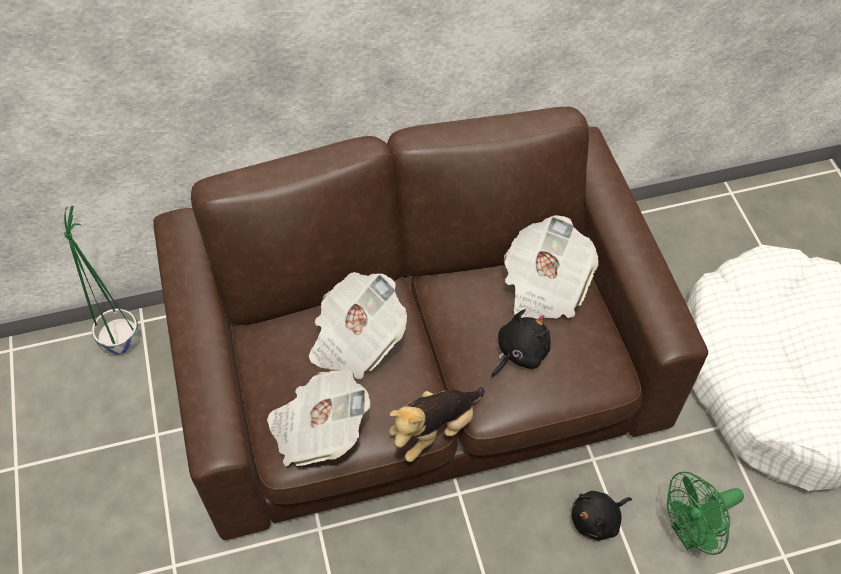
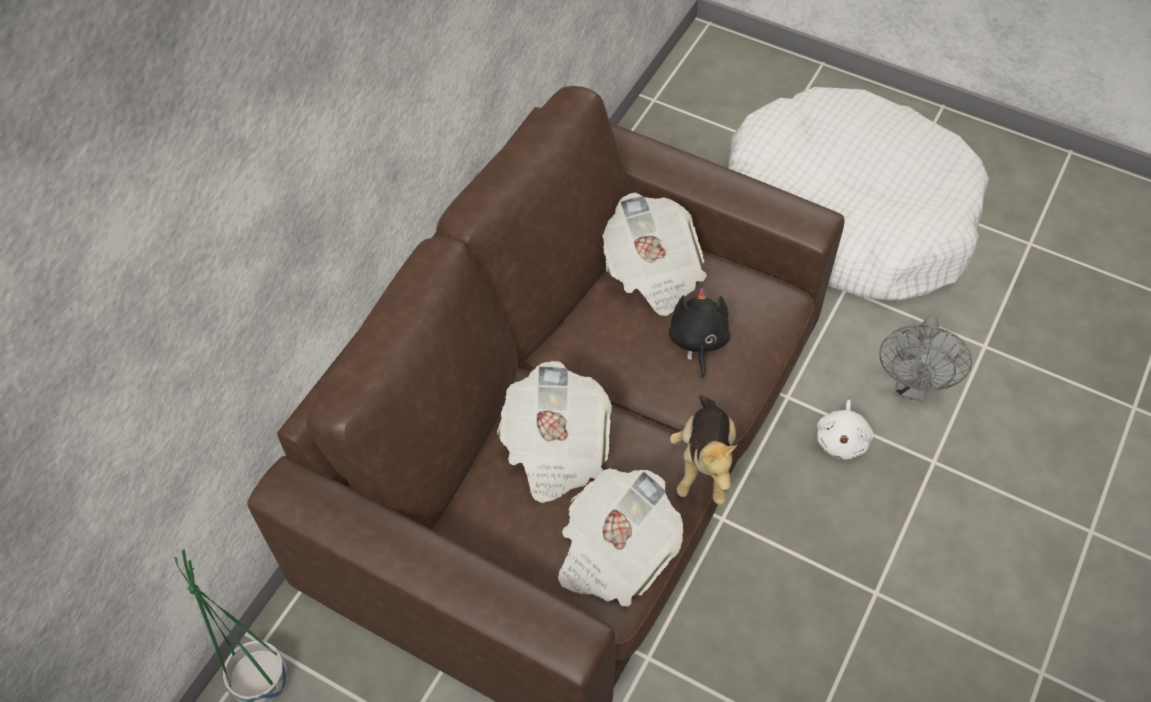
camera: 45 degrees left, 0 degrees up
(597, 520) = (842, 439): black plush toy -> white plush toy
(691, 532) = (912, 387): green fan -> grey fan

